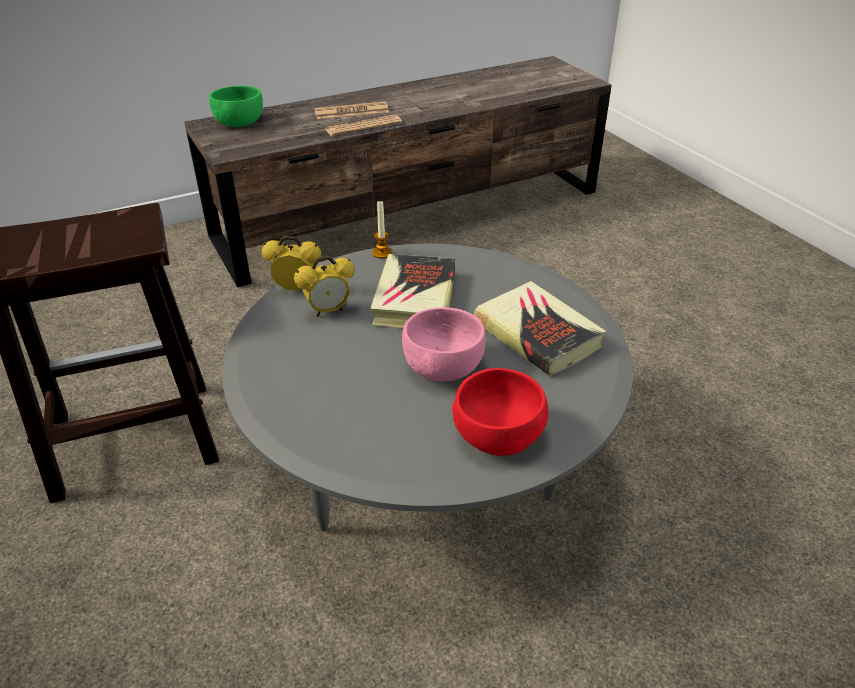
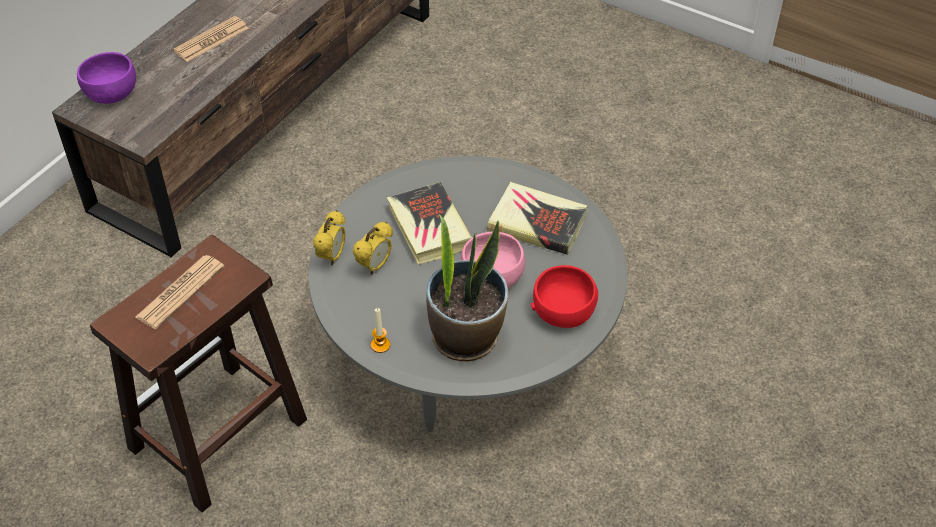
camera: 30 degrees left, 10 degrees up
(239, 122) = (111, 92): green bowl -> purple bowl
(296, 289) = (332, 256): alarm clock -> alarm clock turned 135 degrees clockwise
(358, 413) = (466, 337): none -> potted plant
(363, 126) = (241, 57): newspaper -> newspaper (180, 292)
(382, 253) = (369, 194): candle -> candle (380, 345)

